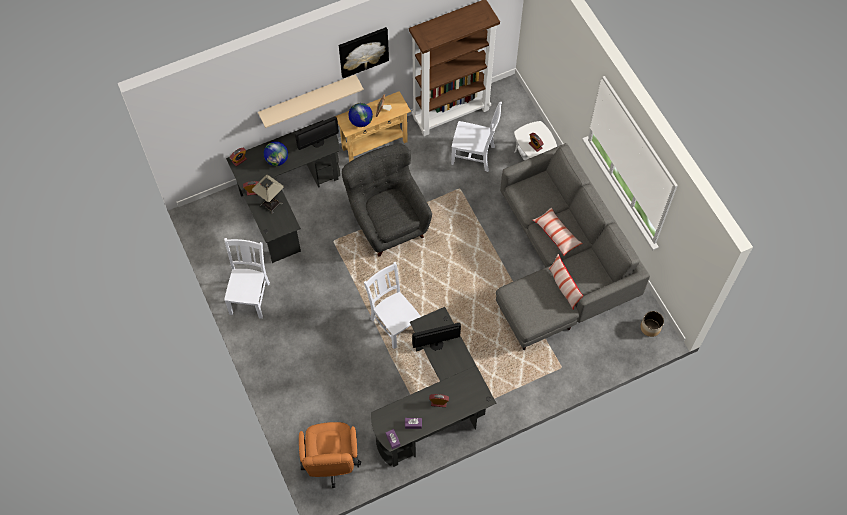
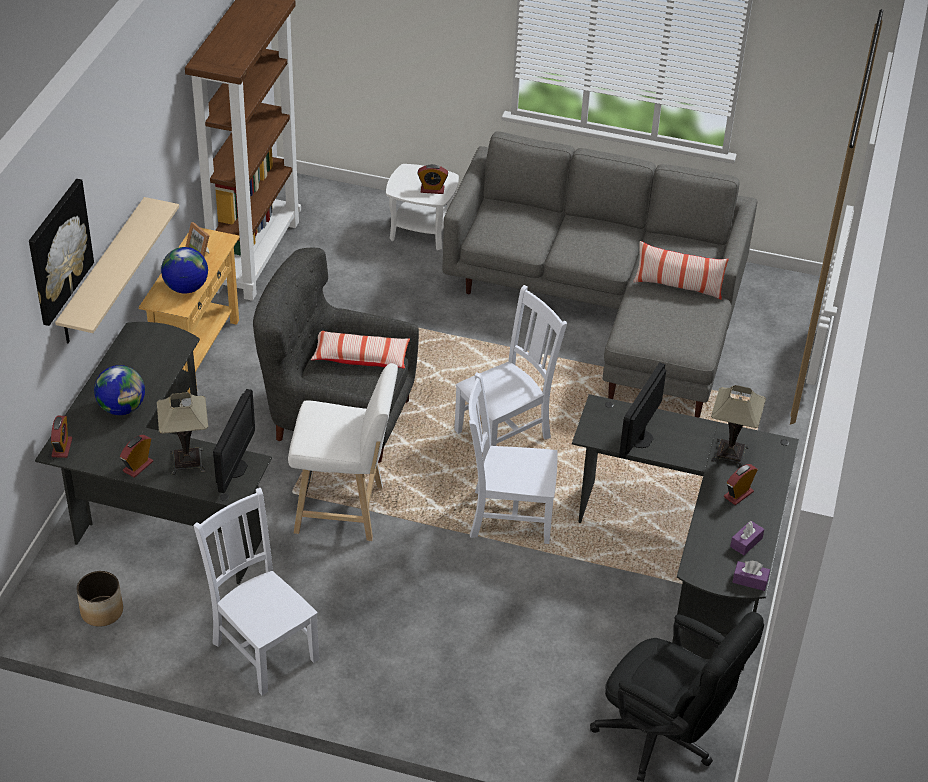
camera: 50 degrees left, 20 degrees down
(318, 142) = (155, 349): monitor -> monitor (234, 468)
(332, 463) = (665, 740): orange office chair -> black office chair
(342, 265) = (345, 510): none -> white stool
(363, 51) = (146, 136): picture -> picture (59, 251)
(460, 383) = (729, 453): none -> table lamp
(474, 155) = (348, 276): white chair -> white chair (505, 433)
(556, 234) = (592, 245): pillow -> pillow (361, 357)
(650, 327) = (790, 292): planter -> planter (101, 611)

